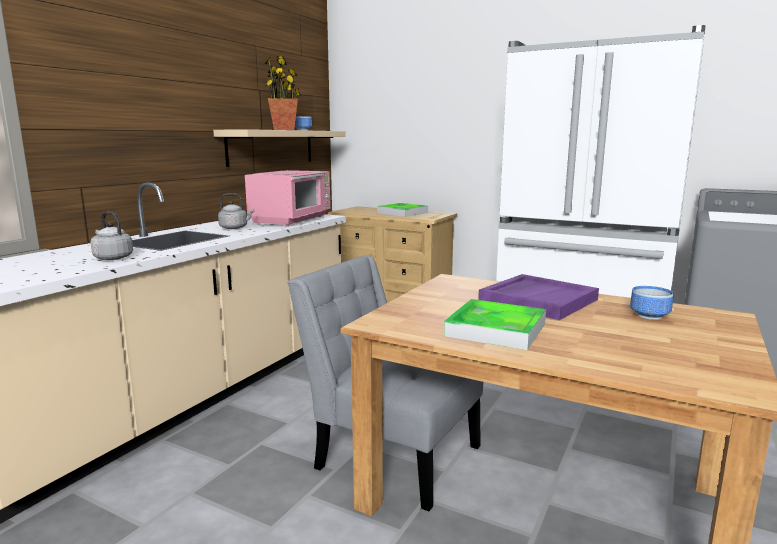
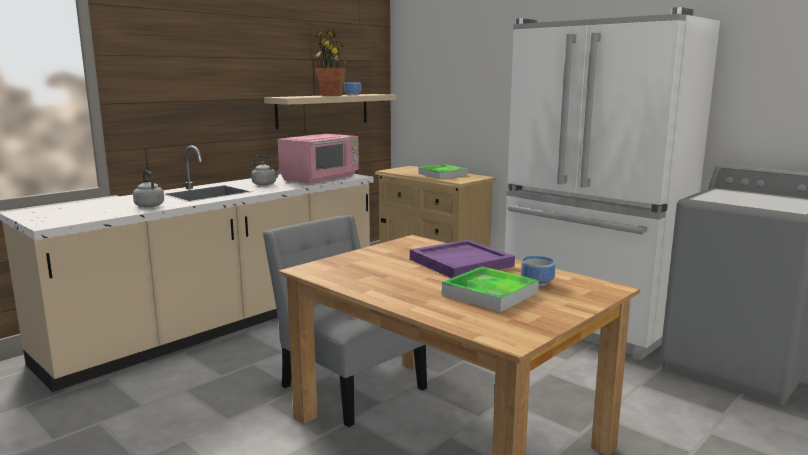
camera: 15 degrees right, 0 degrees up
(496, 329) = (391, 281): tray -> tray (490, 294)

